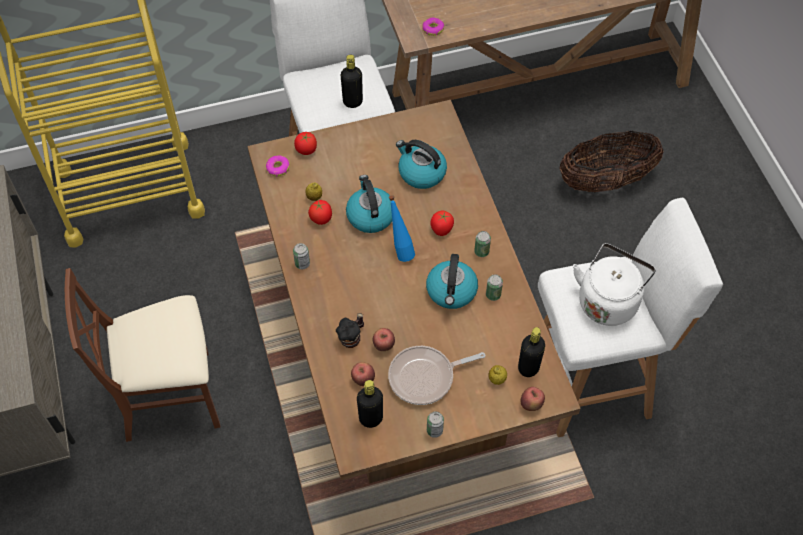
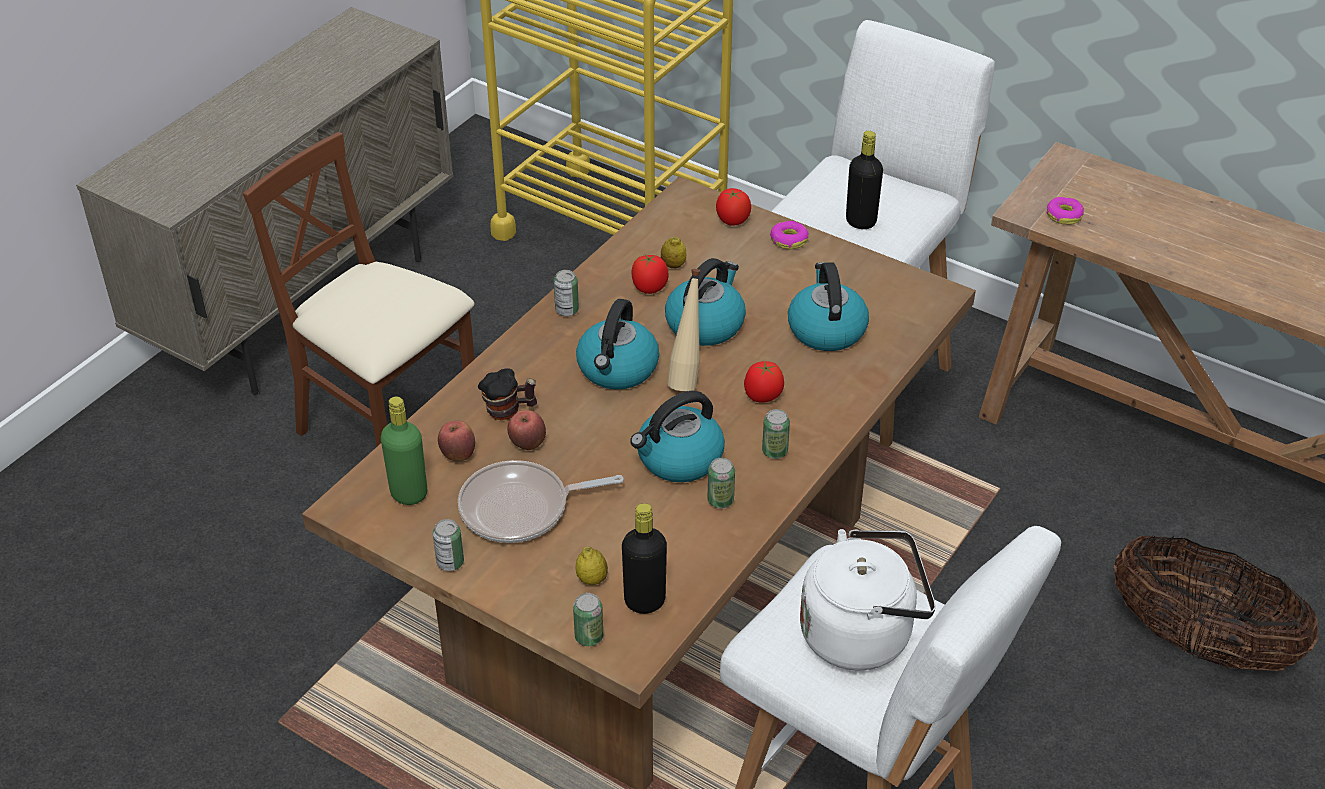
camera: 50 degrees right, 15 degrees down
(278, 168) = (677, 215): donut -> donut (788, 240)
(367, 273) = (617, 369): none -> kettle
(371, 418) = (409, 493): black bottle -> green bottle
(400, 250) = (686, 378): blue bottle -> beige bottle
(425, 377) = (521, 508): frying pan -> frying pan turned 45 degrees counterclockwise
(531, 404) = (589, 637): apple -> can

